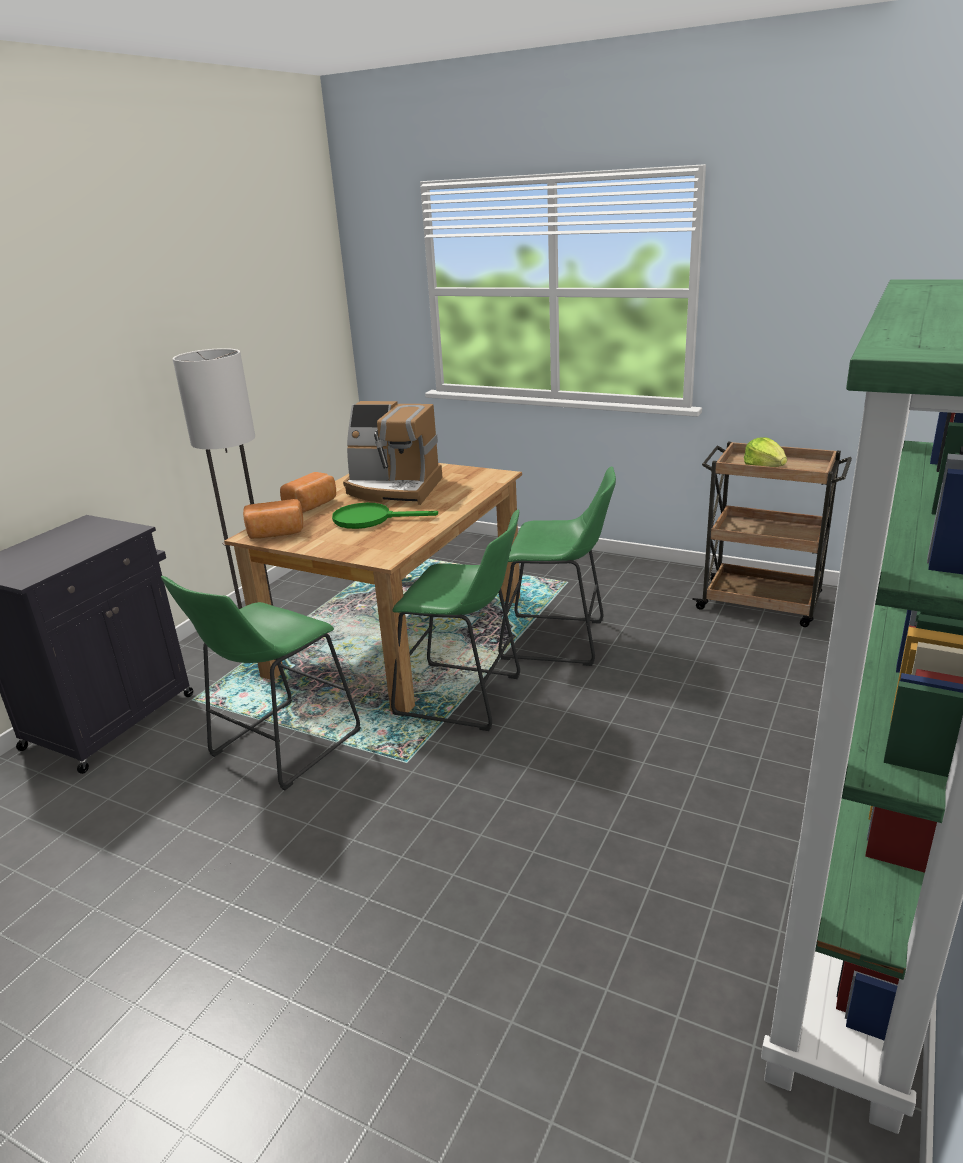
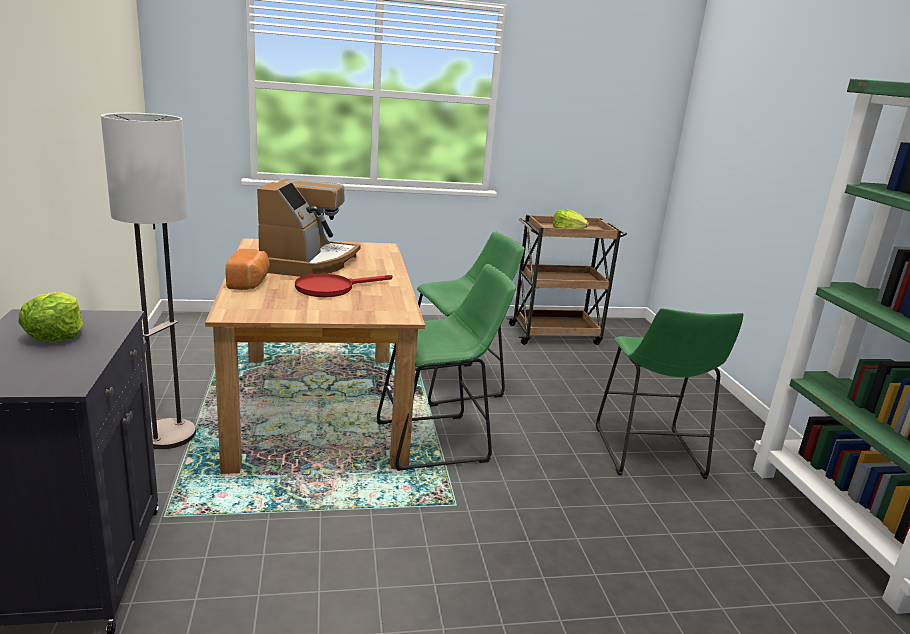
camera: 40 degrees left, 5 degrees down
(76, 539) = (56, 334): none -> lettuce
(276, 534) = (256, 310): bread -> none
(279, 748) = (323, 530): green stool -> green stool (649, 455)
(370, 519) = (332, 288): green frying pan -> red frying pan
(394, 489) = (307, 263): coffee machine -> coffee machine turned 60 degrees counterclockwise

